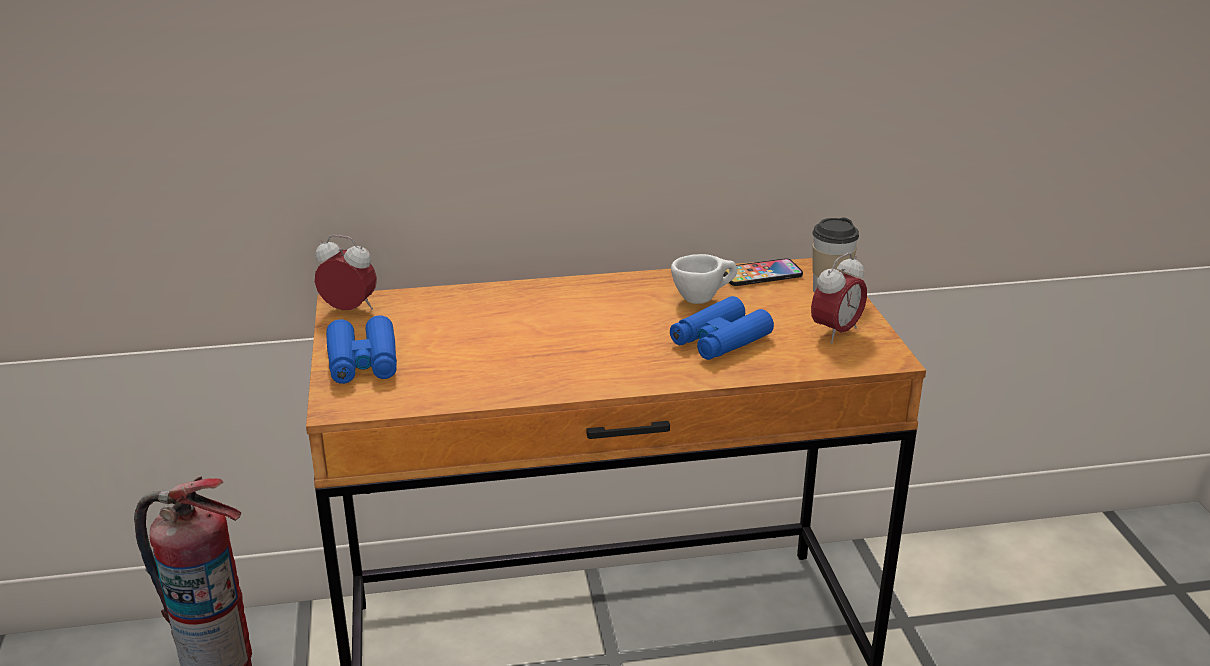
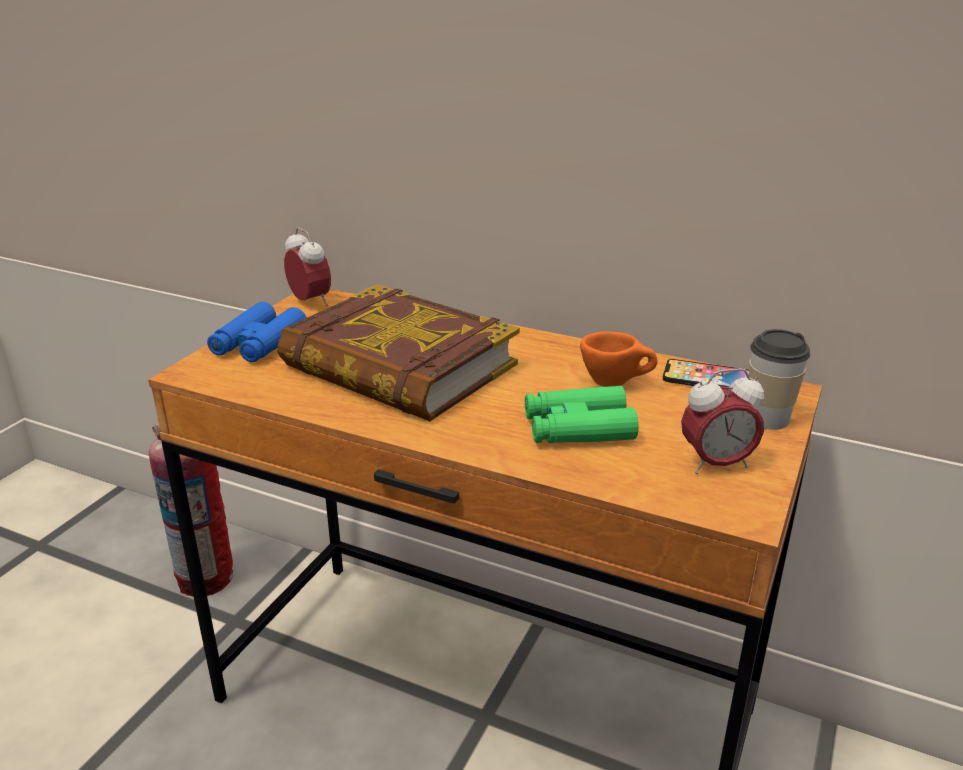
camera: 35 degrees right, 0 degrees up
(520, 340) = (398, 367): none -> book
(703, 299) = (616, 383): white cup -> orange cup
(720, 340) = (578, 428): blue binoculars -> green binoculars

